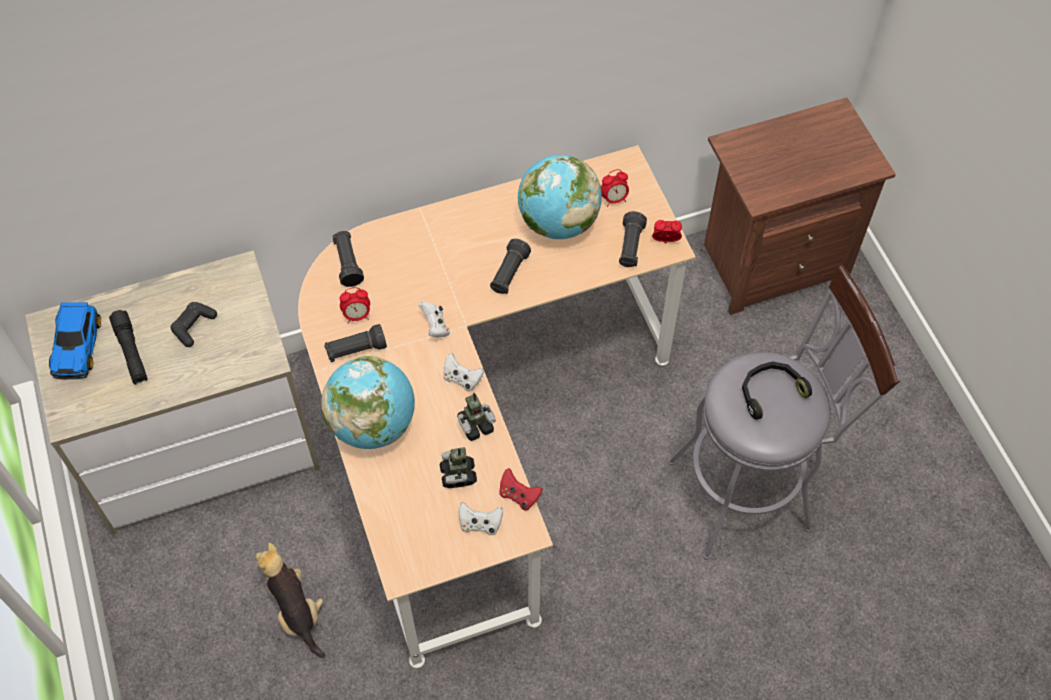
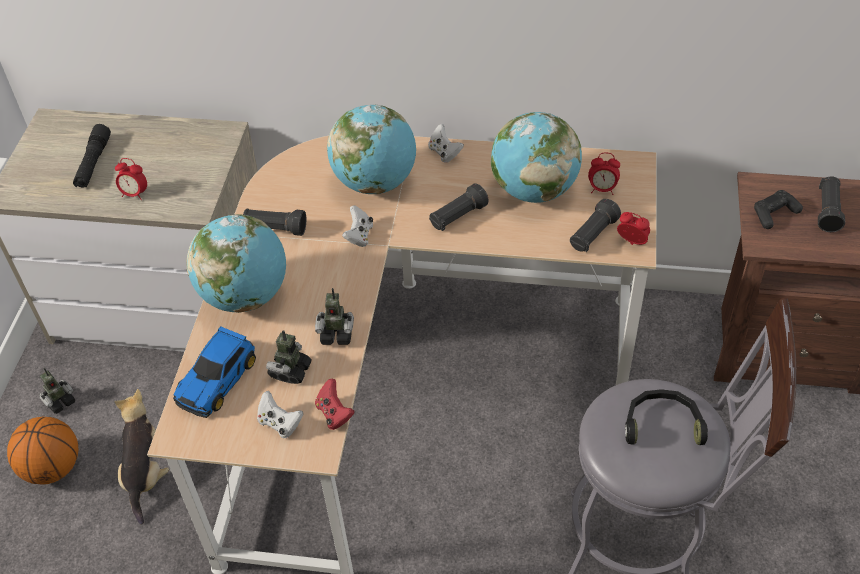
camera: 30 degrees right, 10 degrees down
(77, 345) = (58, 143): toy car -> toy car (218, 378)
(166, 585) = (60, 401): none -> toy robot
(194, 326) = (156, 162): black game controller -> black game controller (774, 214)
(205, 647) = (53, 468): none -> basketball
(348, 264) = (318, 159): black flashlight -> black flashlight (827, 211)
(357, 316) = (296, 202): alarm clock -> alarm clock (135, 194)
(416, 268) = (375, 182): none -> globe
(462, 379) = (352, 289): white game controller -> white game controller (444, 153)

